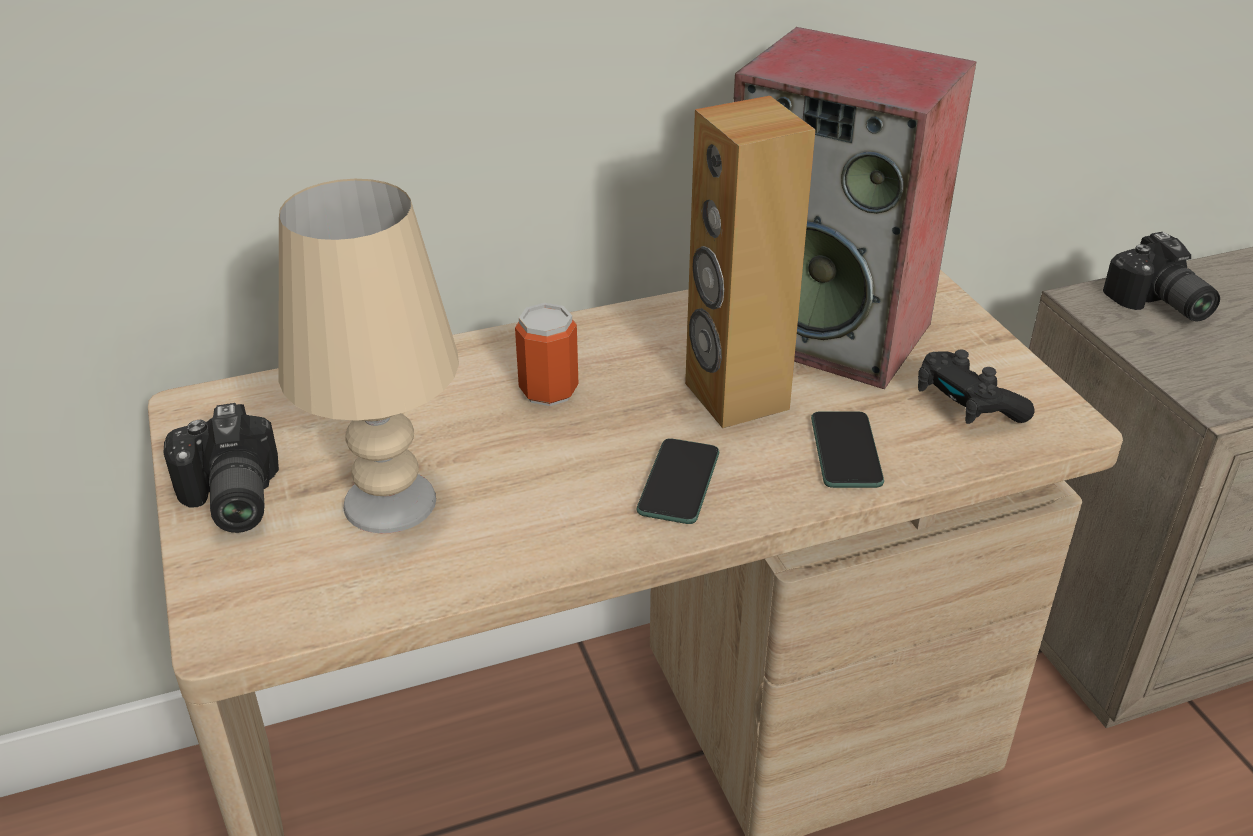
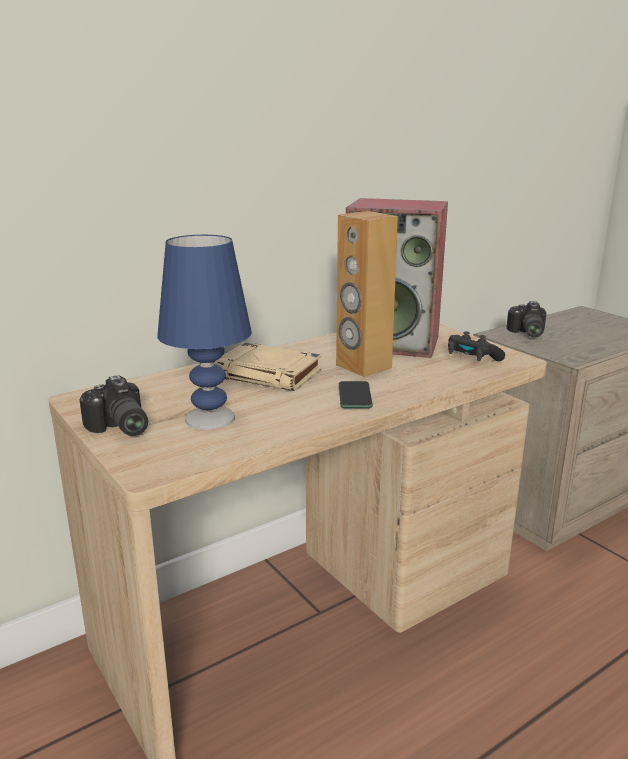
camera: 15 degrees left, 15 degrees down
(389, 501) = (209, 418): beige table lamp -> blue table lamp
(548, 390) = (269, 374): can -> beige book
(846, 451) = (427, 378): phone -> none
(1158, 304) = (526, 333): camera -> camera turned 45 degrees clockwise

